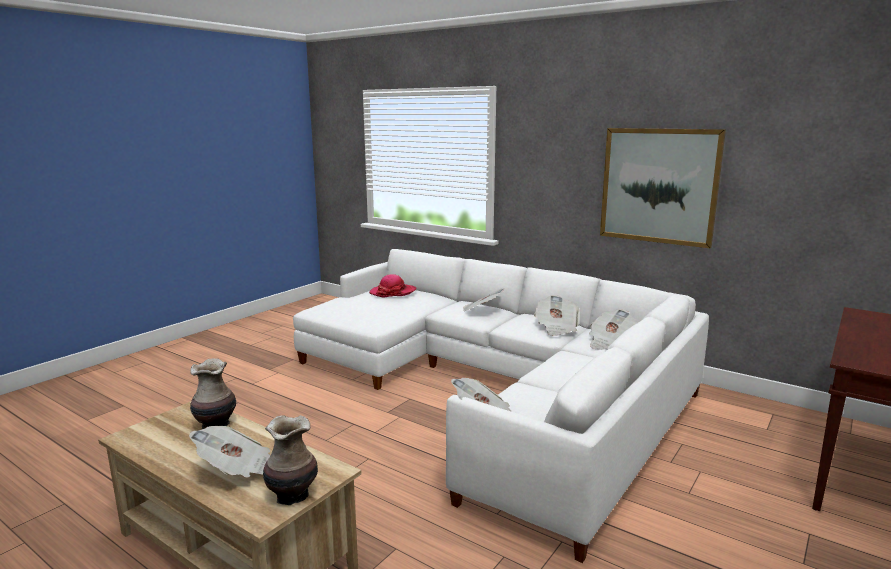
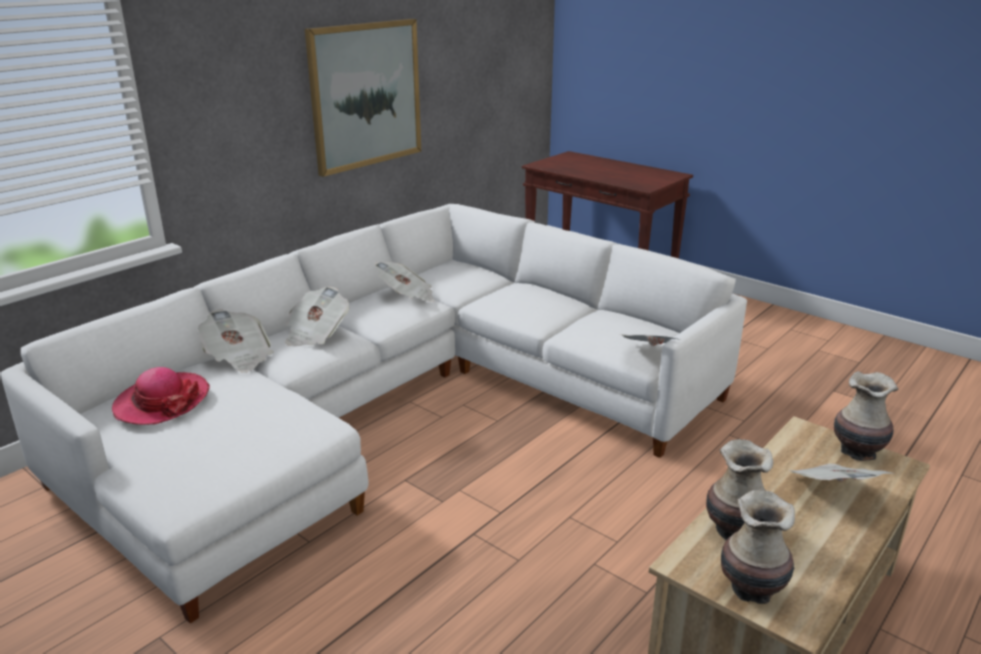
camera: 85 degrees left, 10 degrees up
(159, 425) = (752, 589): none -> vase
(610, 343) = (463, 278): newspaper -> newspaper (238, 357)

